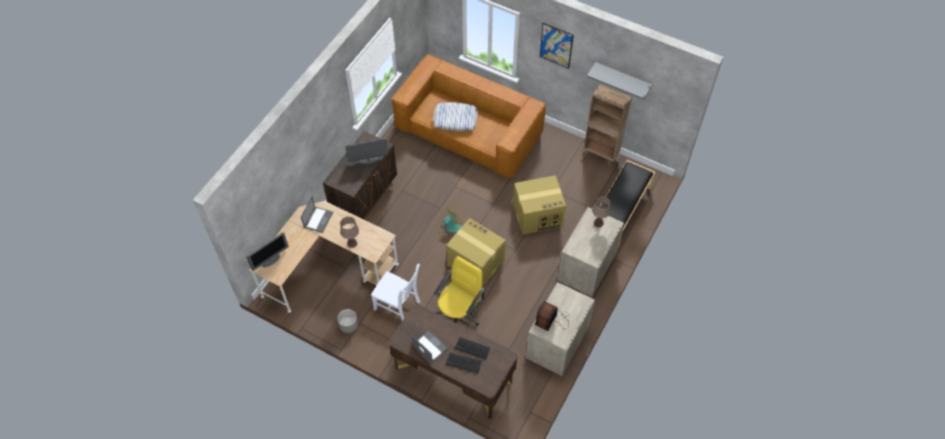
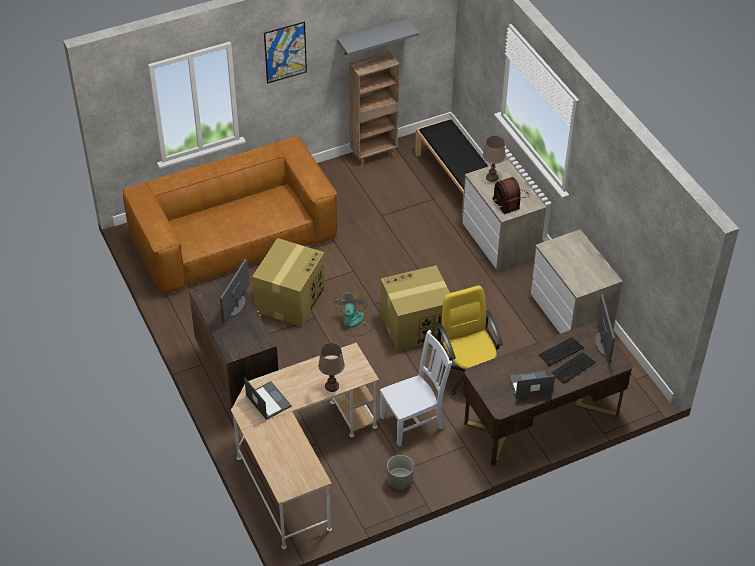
camera: 55 degrees left, 10 degrees down
(271, 260) = (285, 474): monitor -> monitor (602, 344)
(455, 119) = (228, 224): pillow -> none
(538, 215) = (402, 243): cardboard box -> cardboard box (290, 299)
(552, 319) = (577, 272): radio -> radio (509, 199)

